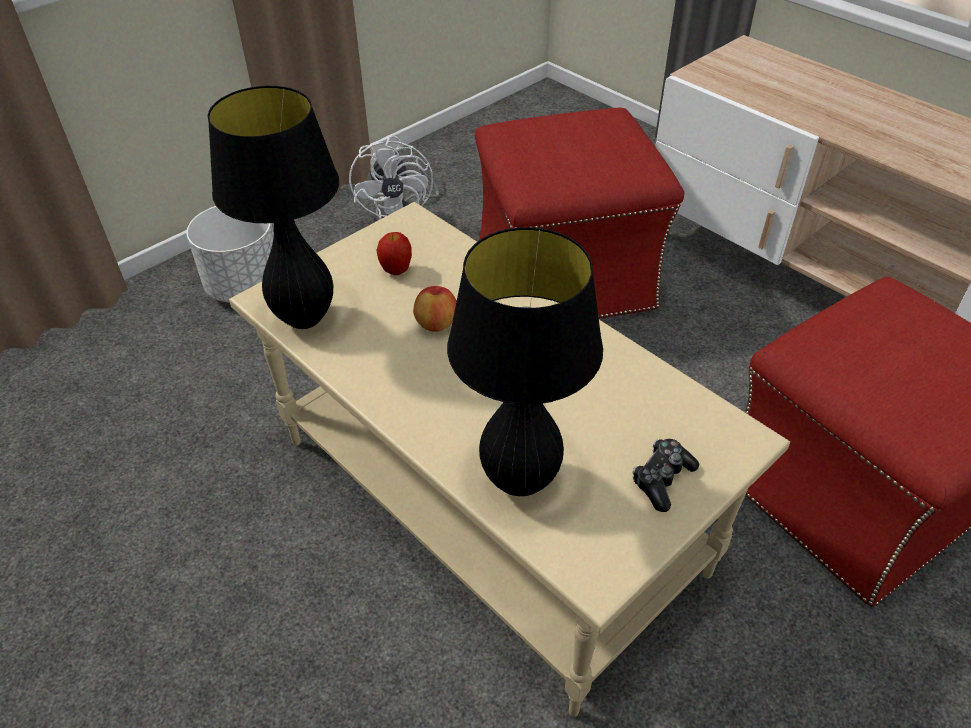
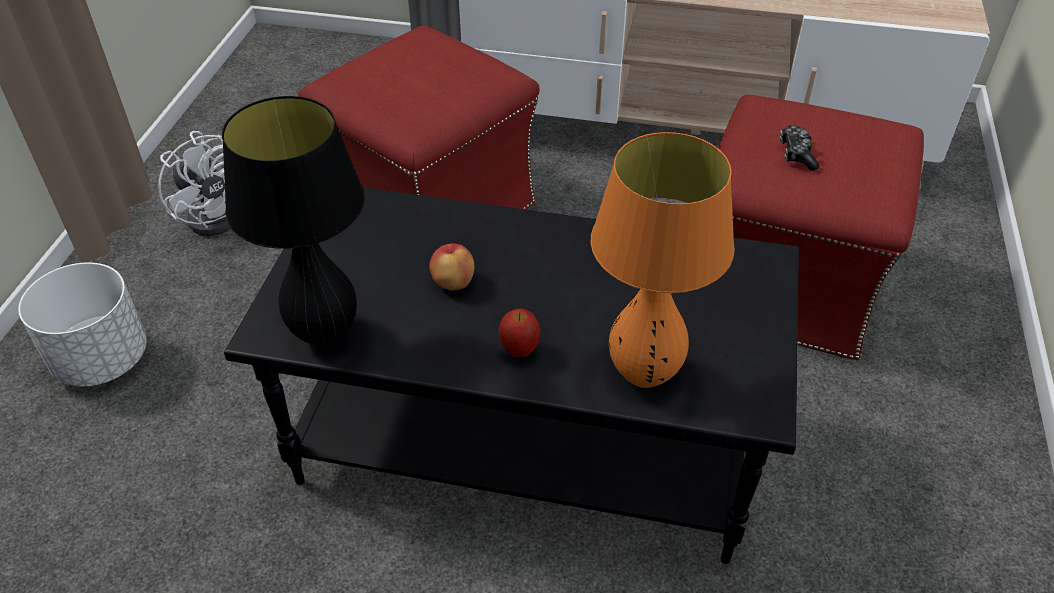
camera: 35 degrees left, 0 degrees up
(396, 271) = (370, 252): apple -> apple (519, 351)
(483, 506) = (523, 442): beige coffee table -> black coffee table
(519, 481) = (644, 375): black table lamp -> orange table lamp
(662, 479) = (742, 318): game controller -> game controller (797, 154)

